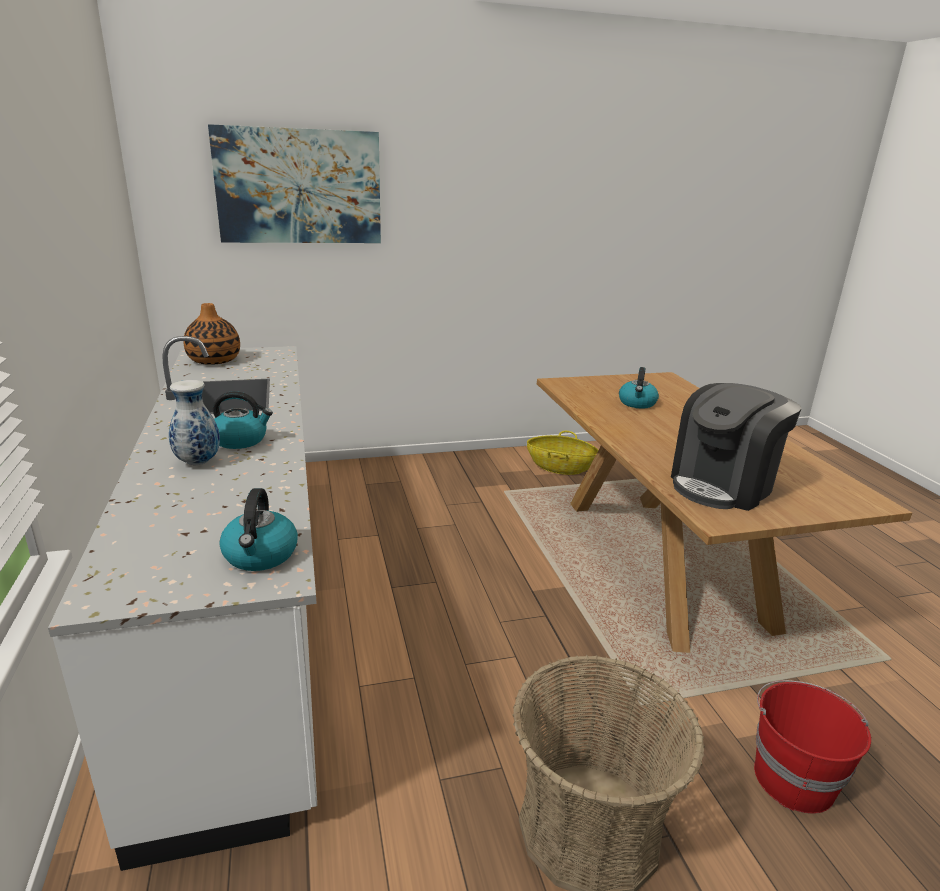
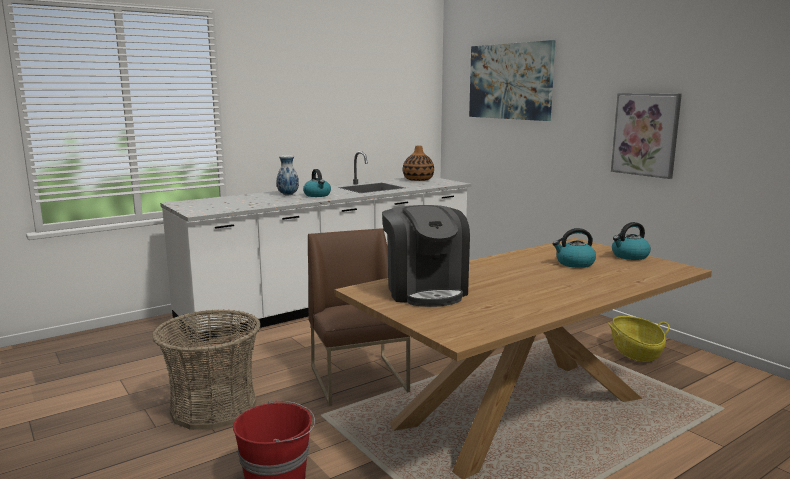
camera: 70 degrees right, 10 degrees down
(260, 555) = (212, 209): kettle -> kettle (629, 256)
(510, 252) = (645, 134): none -> picture
(551, 647) = (359, 379): none -> brown chair
(723, 486) = (425, 291): coffee machine -> coffee machine turned 135 degrees counterclockwise

